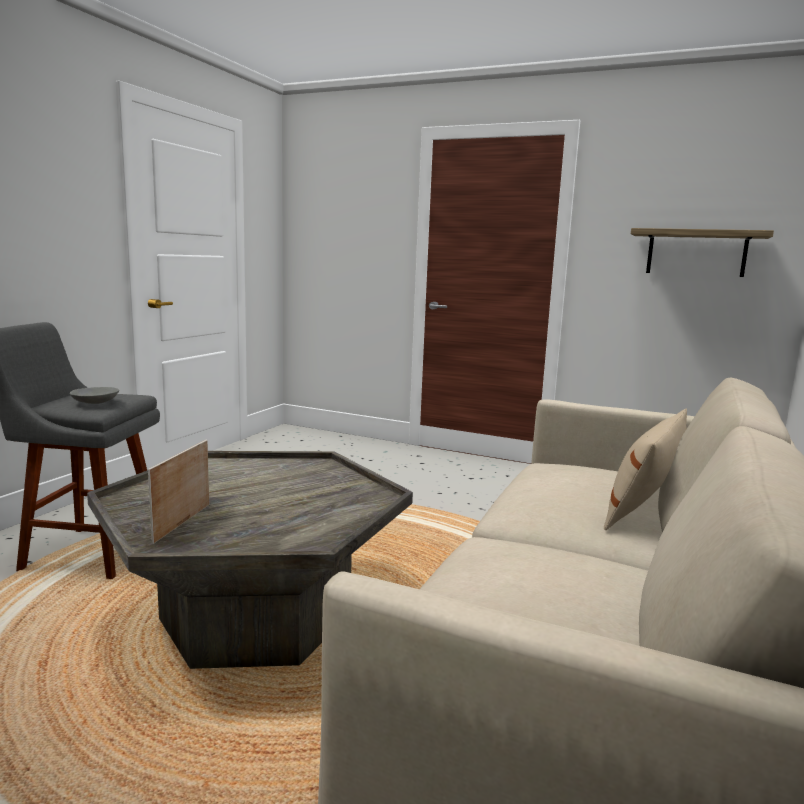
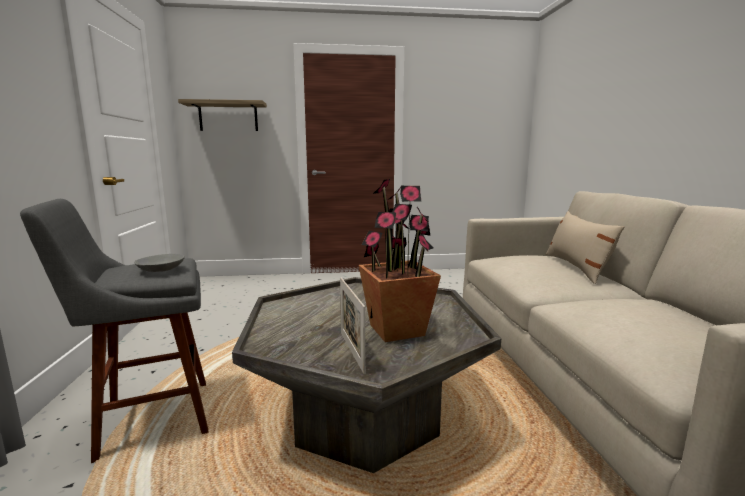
camera: 30 degrees left, 0 degrees up
(264, 516) = (397, 330): none -> potted plant
(696, 253) = (475, 130): shelf -> shelf (228, 117)

